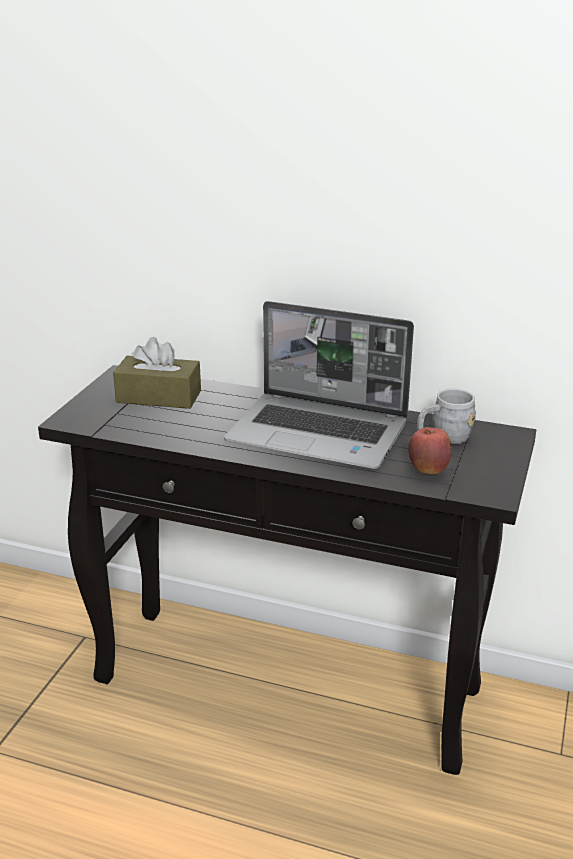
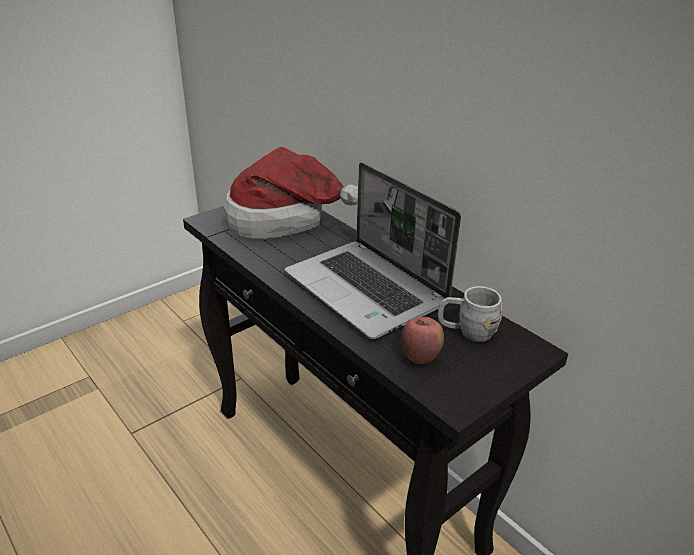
camera: 30 degrees right, 5 degrees up
(159, 397) = (284, 220): brown tissue box -> hat

